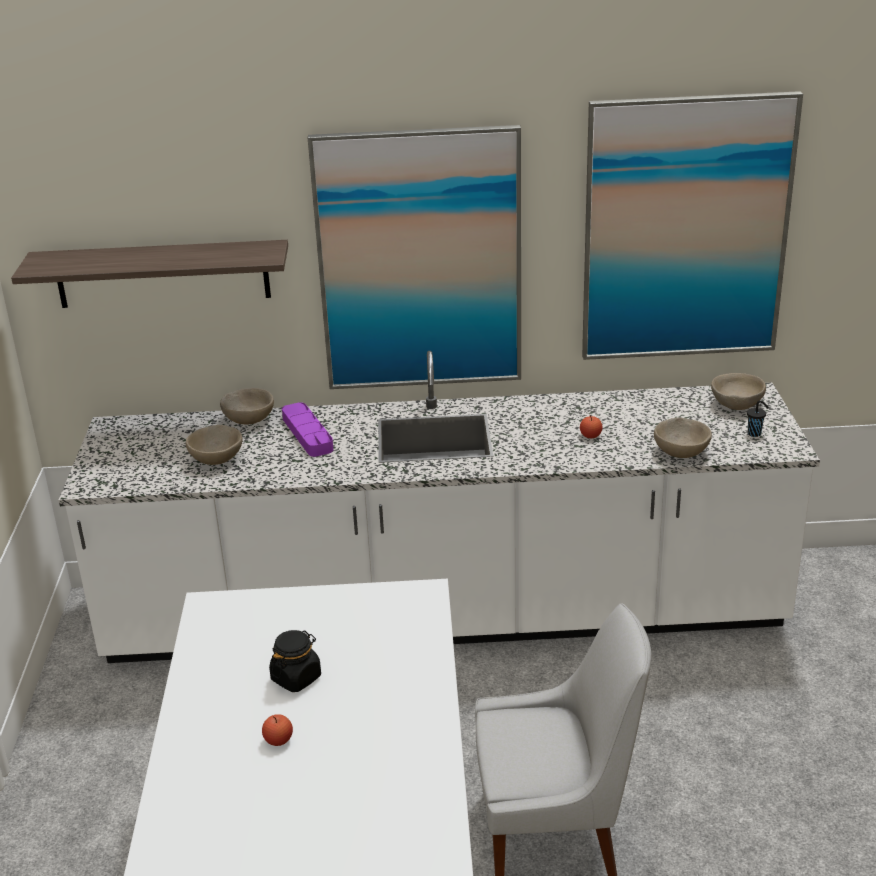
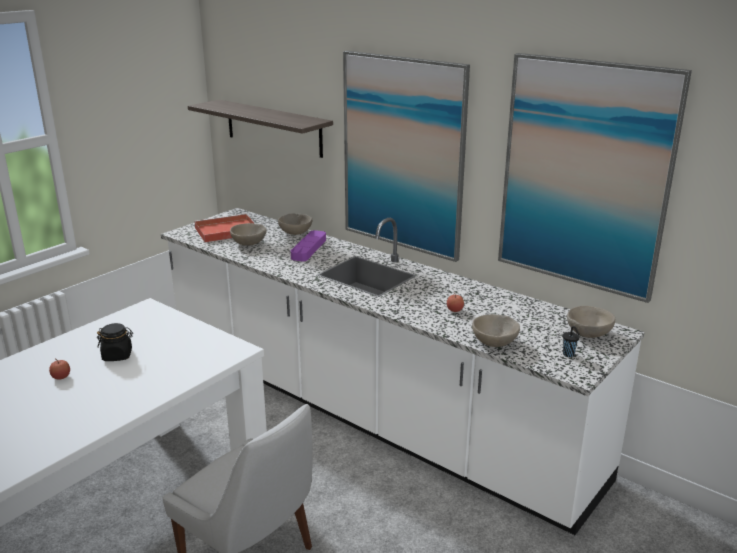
camera: 40 degrees right, 5 degrees down
(148, 456) = (225, 231): none -> red tray

